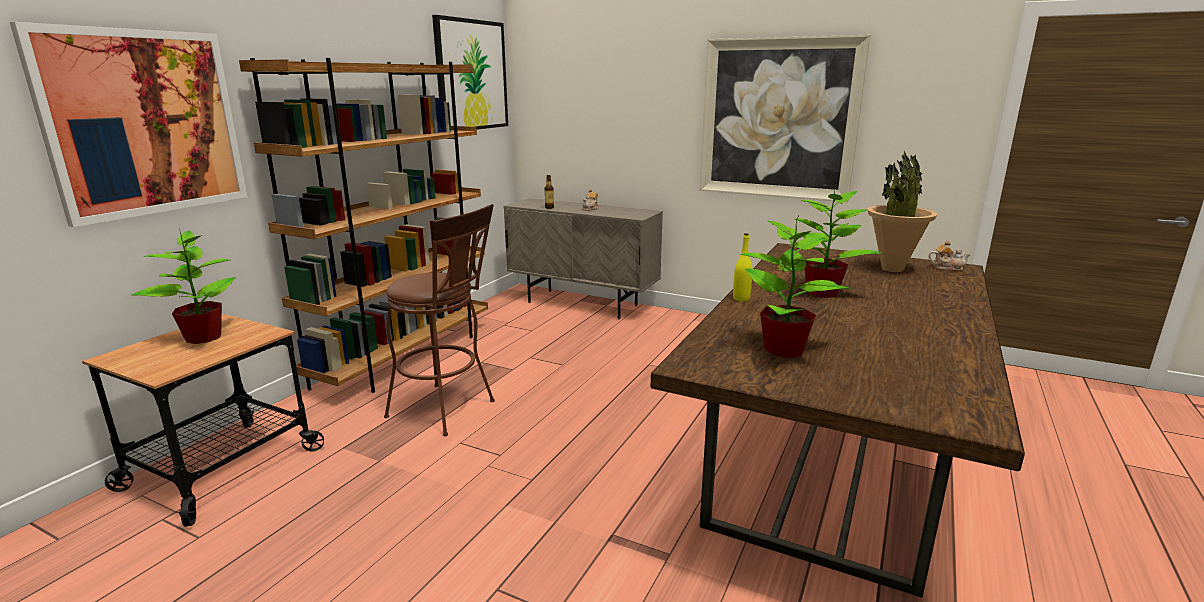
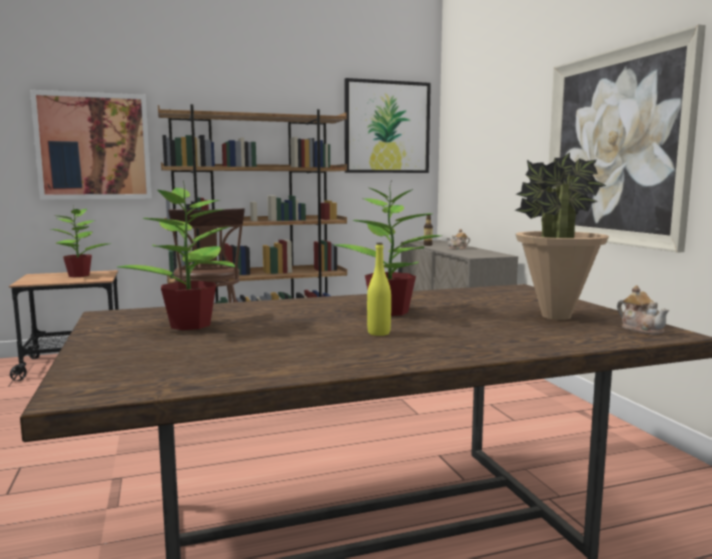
camera: 45 degrees right, 10 degrees down
(741, 299) = (307, 300): yellow bottle -> yellow bottle (378, 333)

